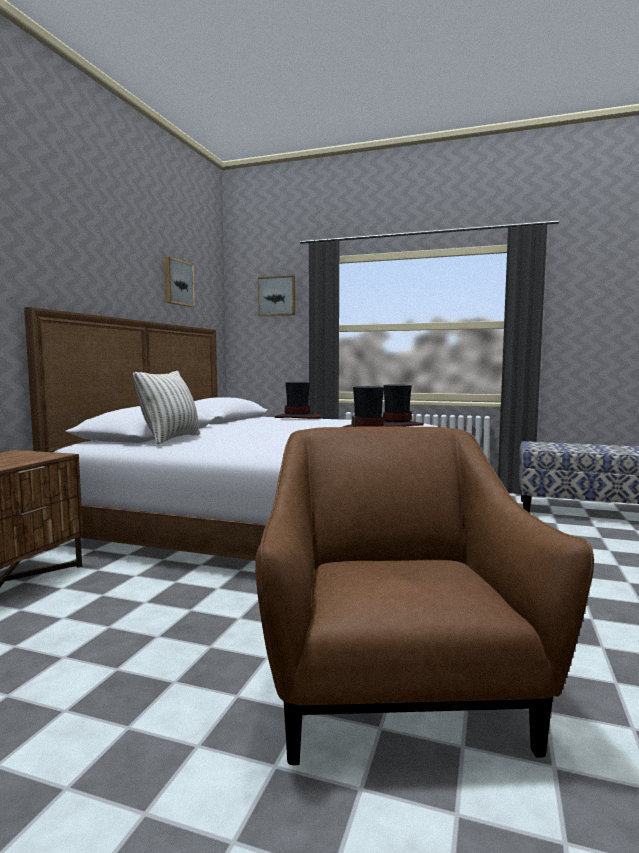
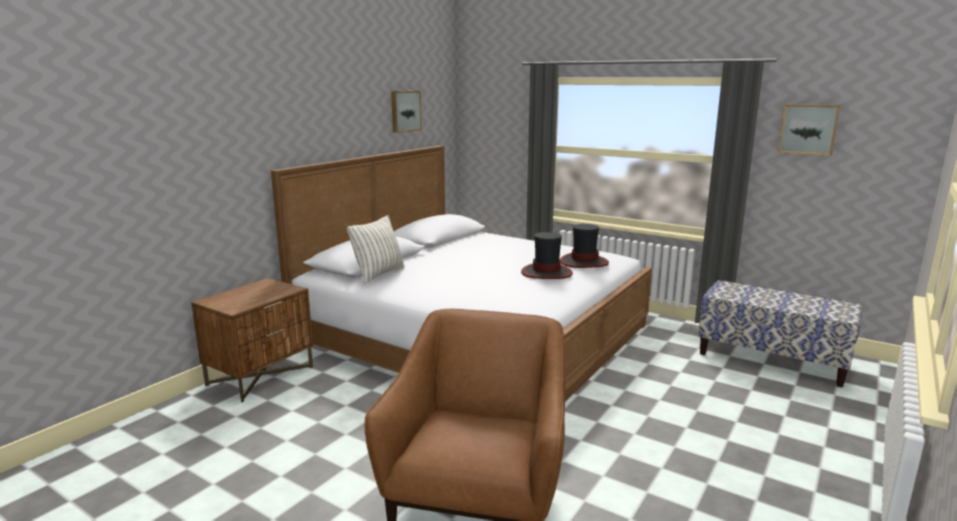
camera: 15 degrees right, 10 degrees up
(277, 296) = (502, 113): picture -> picture (808, 129)
(298, 417) = (507, 239): hat -> none

